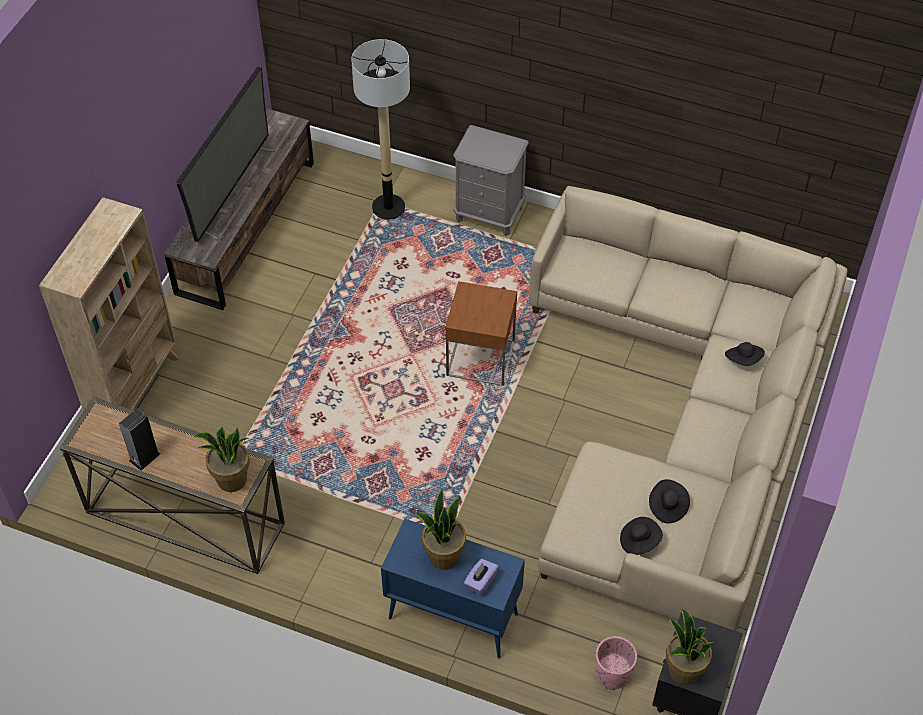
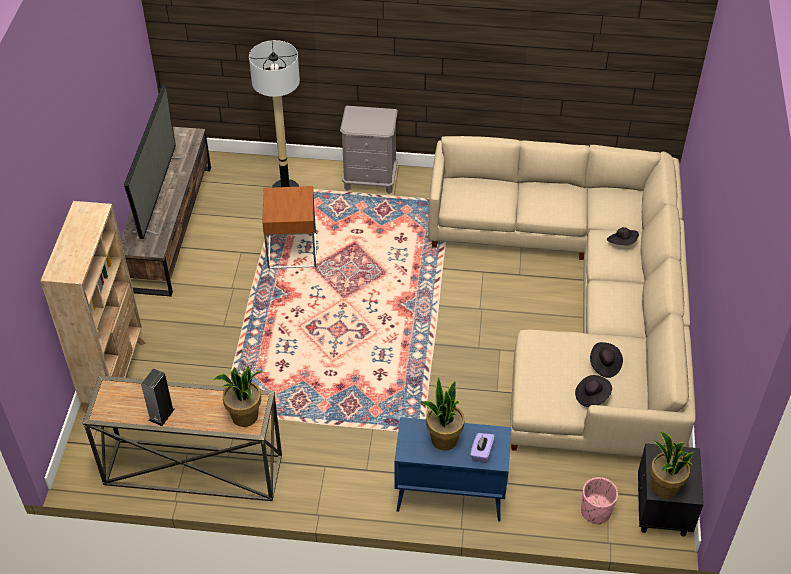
camera: 15 degrees left, 5 degrees down
(480, 358) = (402, 291): brown side table -> brown side table (292, 250)

